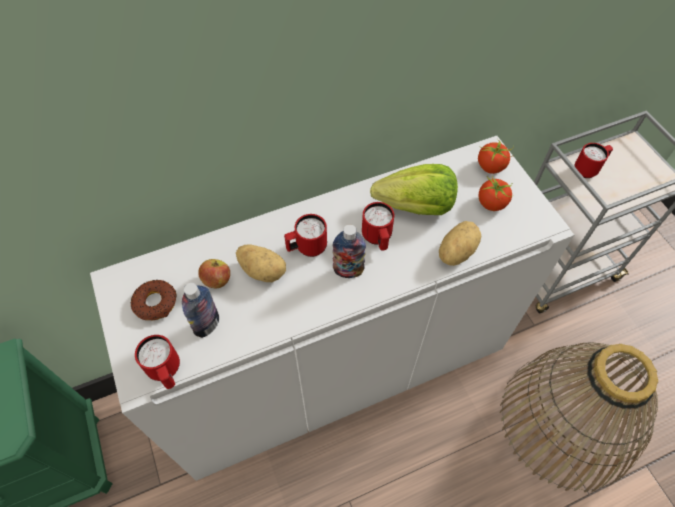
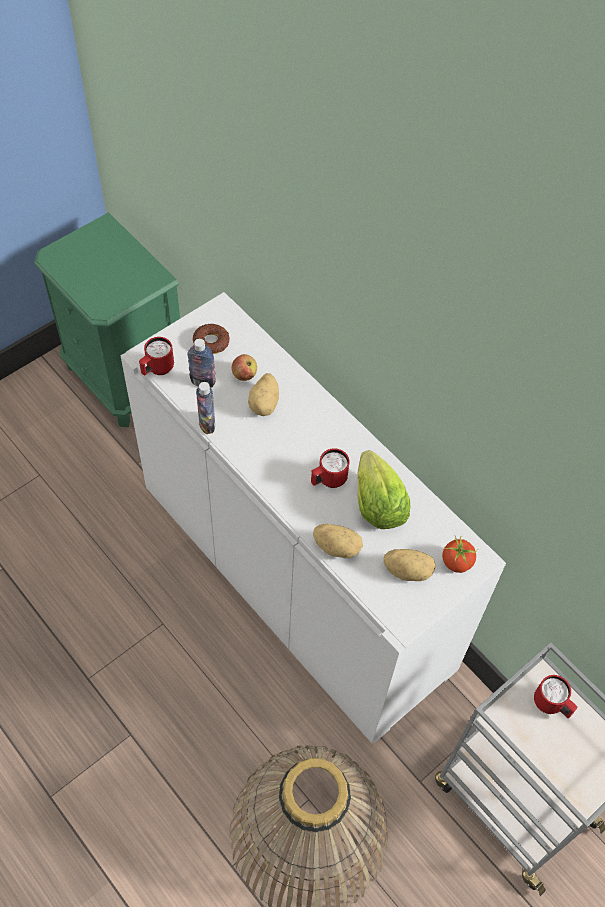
camera: 70 degrees right, 0 degrees up
(306, 248) = (298, 428): red mug -> none
(348, 271) = (286, 465): bottle -> bottle (207, 424)
(492, 204) = (408, 570): tomato -> potato

